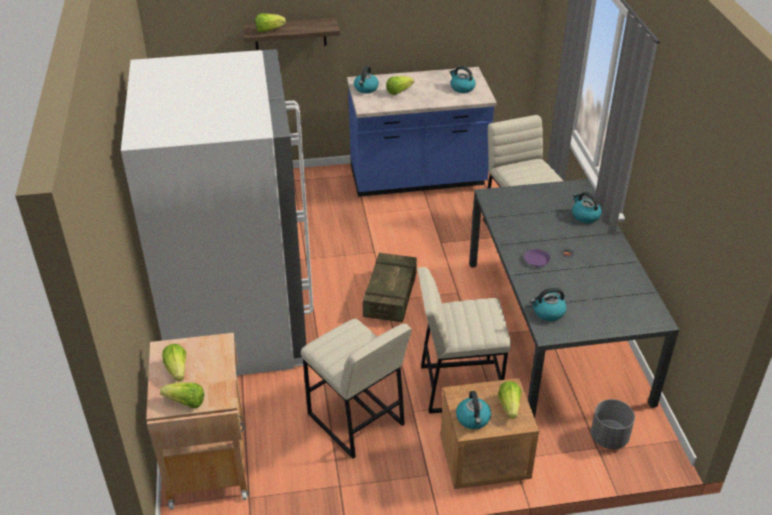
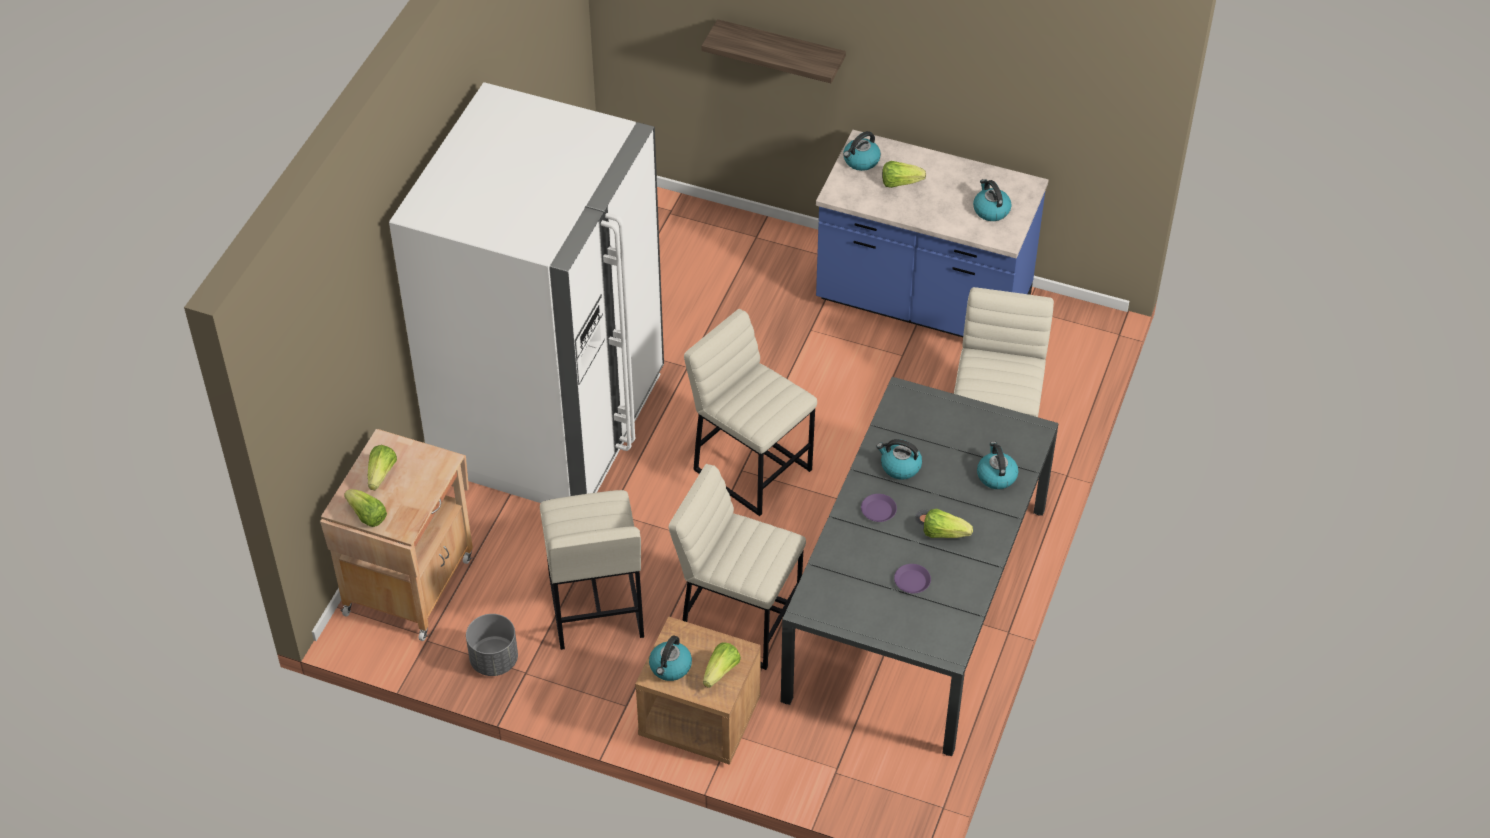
camera: 30 degrees right, 10 degrees up
(269, 30) = (742, 43): lettuce -> lettuce (944, 533)
(390, 297) = (750, 468): crate -> beige chair
(548, 312) = (830, 583): kettle -> kettle (899, 466)
(596, 290) = (912, 581): none -> purple plate
(609, 438) = (860, 764): grey planter -> grey planter (494, 660)

